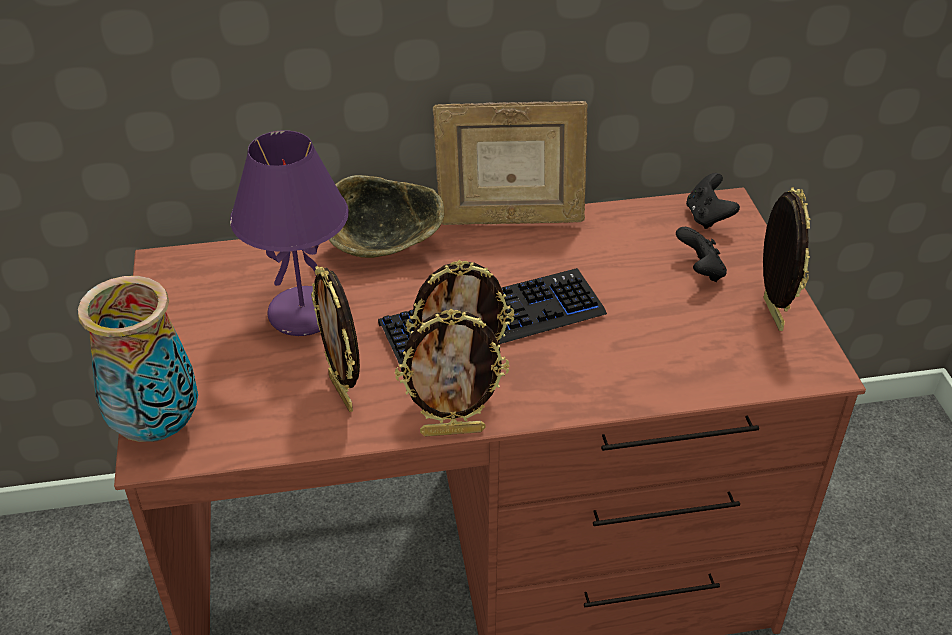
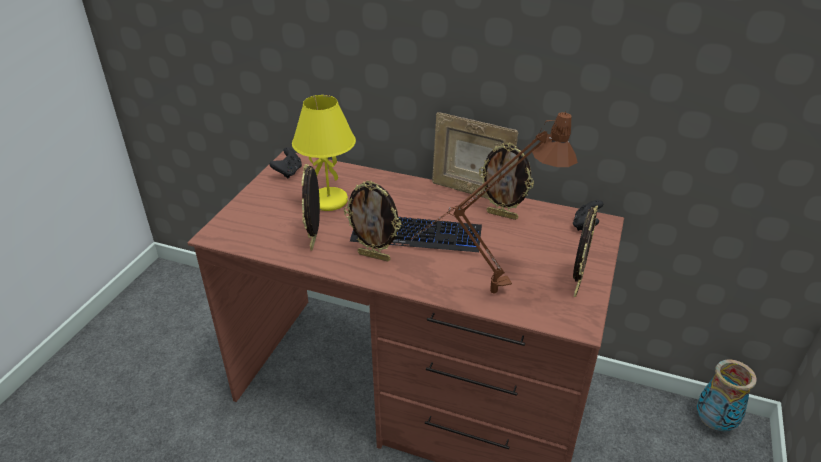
camera: 30 degrees right, 5 degrees down
(157, 428) = (224, 225): vase -> vase (714, 423)
(304, 313) = (330, 201): purple table lamp -> yellow table lamp
(382, 250) = (392, 185): bowl -> none
(453, 430) = (350, 277): picture frame -> picture frame (502, 215)
(667, 379) = (484, 295): none -> brown table lamp
(700, 271) = (554, 250): black game controller -> black game controller (288, 172)

